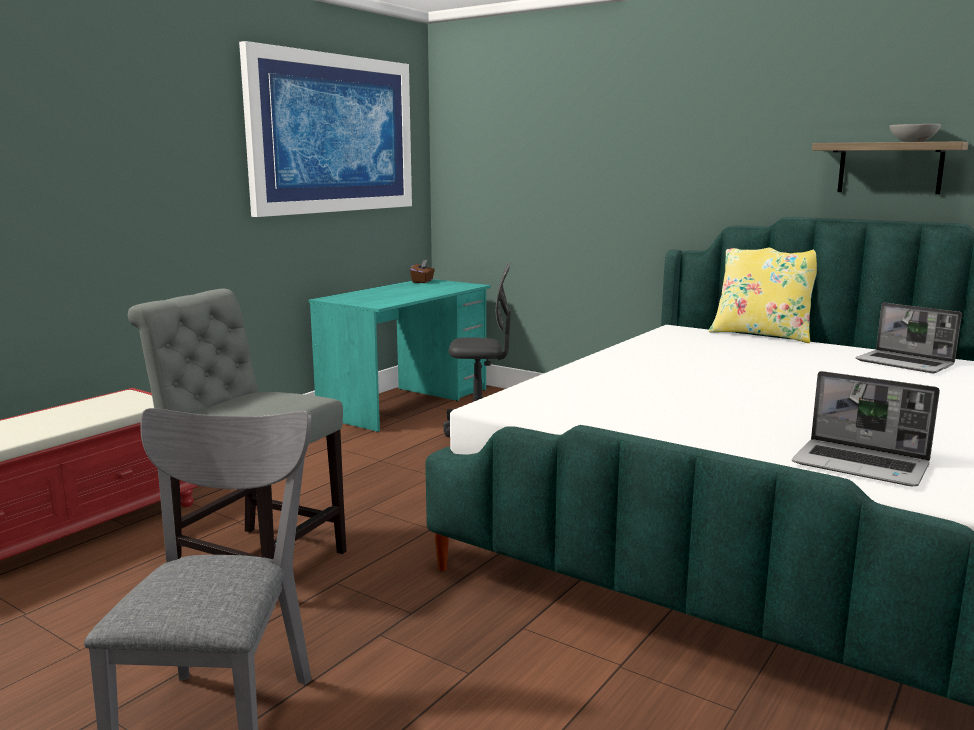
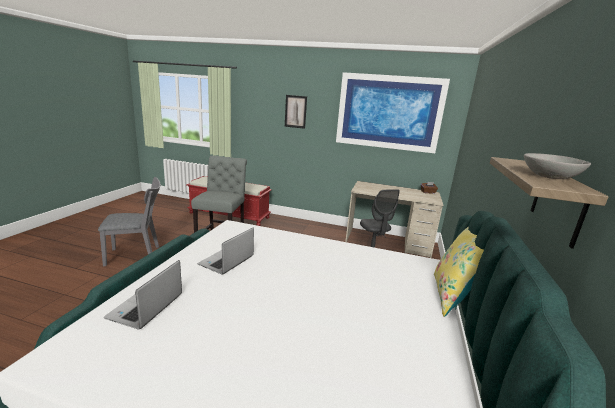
camera: 70 degrees right, 5 degrees up
(141, 149) = (295, 111): none -> picture
(406, 403) = (388, 242): turquoise desk -> beige desk
(905, 363) = (413, 365): laptop -> laptop (226, 261)

